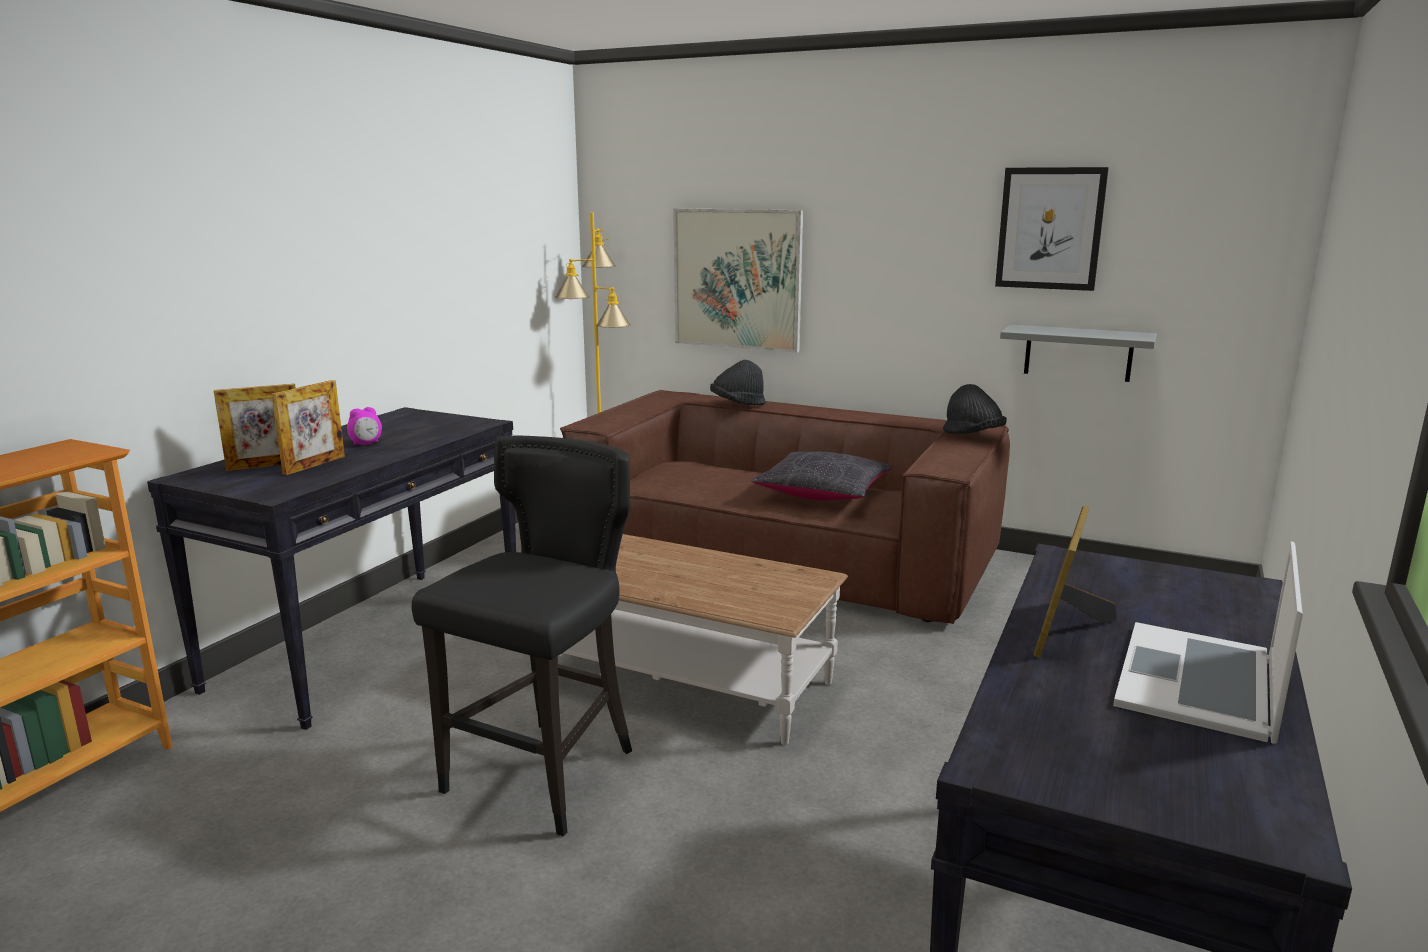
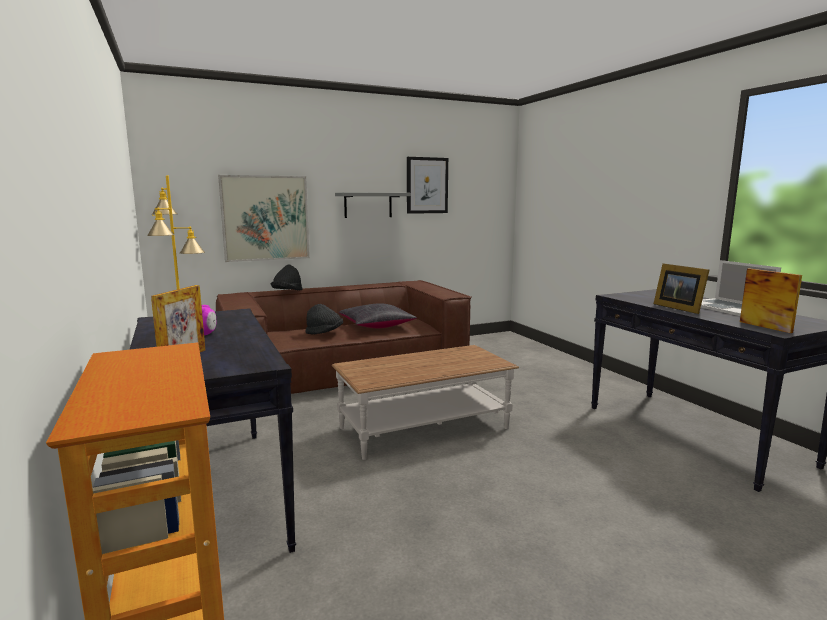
camera: 50 degrees left, 5 degrees down
(314, 465) = (220, 349): picture frame -> picture frame (765, 327)
(545, 773) = (460, 487): black stool -> none
(972, 436) = (423, 284): black hat -> black hat (325, 333)
(1078, 353) = (442, 242): grey shelf -> grey shelf (368, 205)

